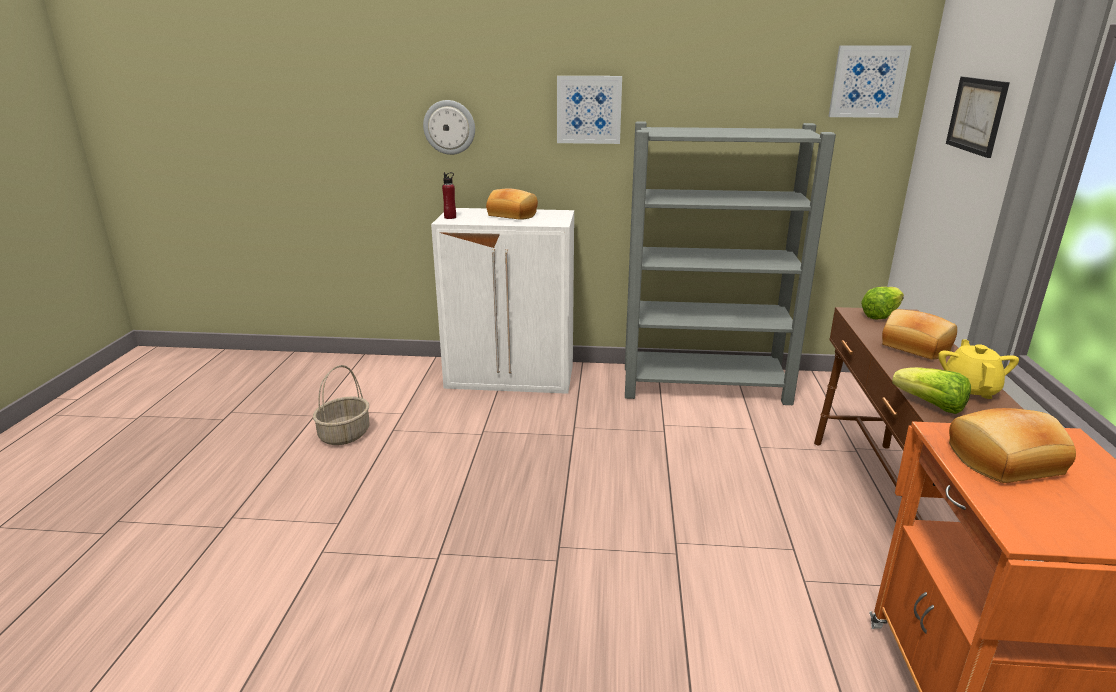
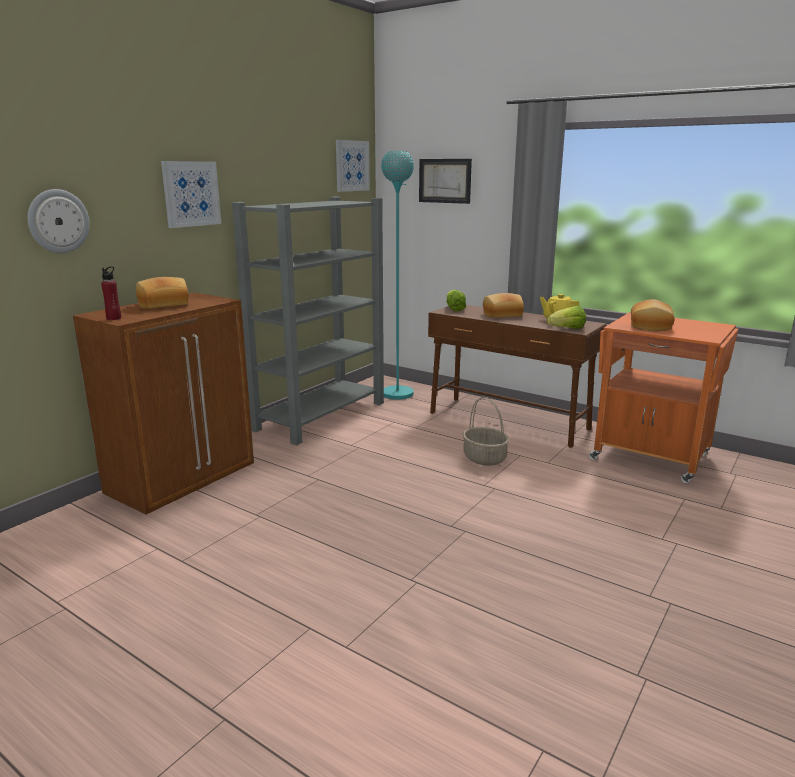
camera: 60 degrees left, 5 degrees down
(344, 435) = (146, 593): basket -> basket (485, 458)
(511, 376) = (182, 477): white cabinet -> brown cabinet
(833, 404) = (397, 394): none -> turquoise floor lamp

